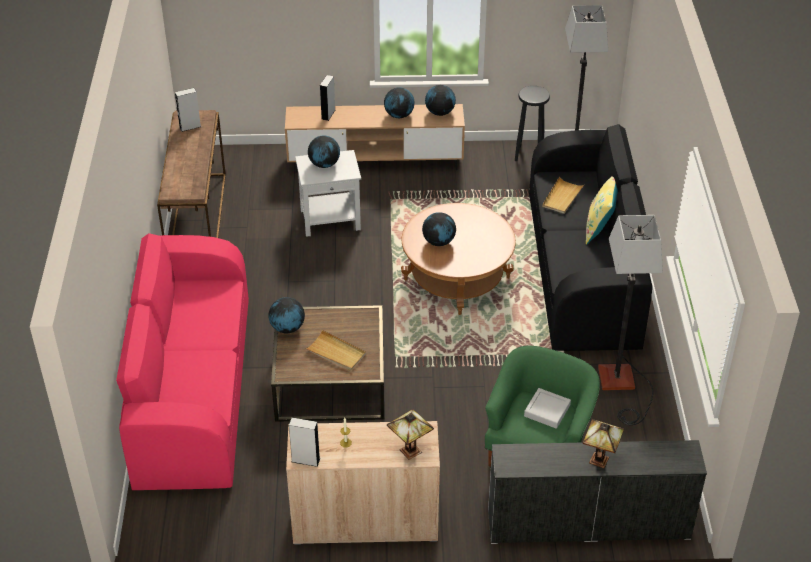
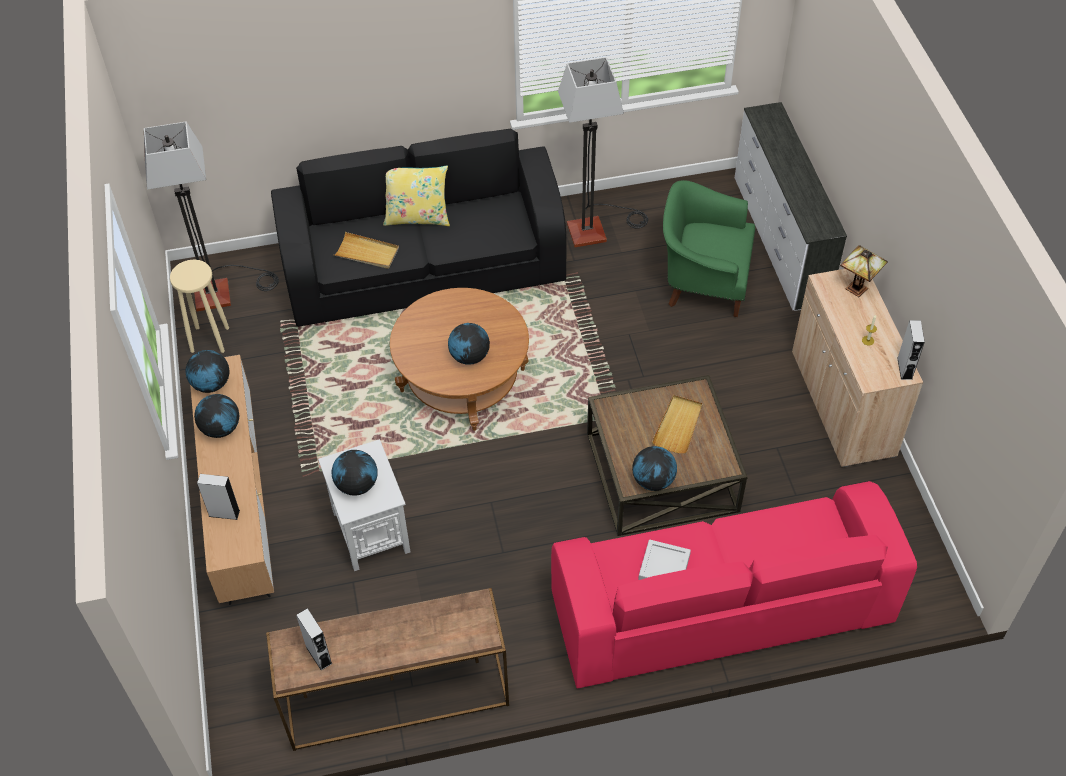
camera: 100 degrees left, 10 degrees up
(529, 155) = (210, 339): black stool -> beige stool
(547, 411) = (706, 238): grey tray -> grey tray (664, 567)
(600, 460) = (794, 167): table lamp -> none

